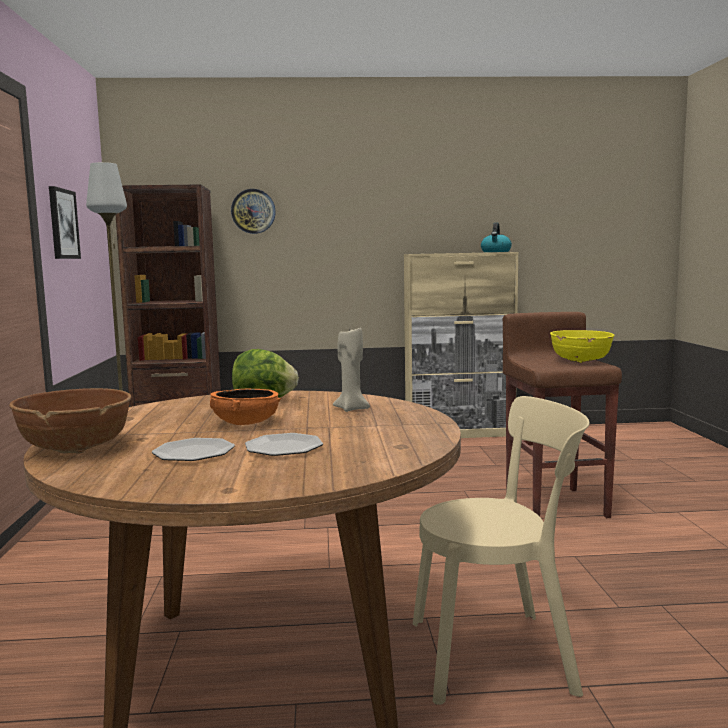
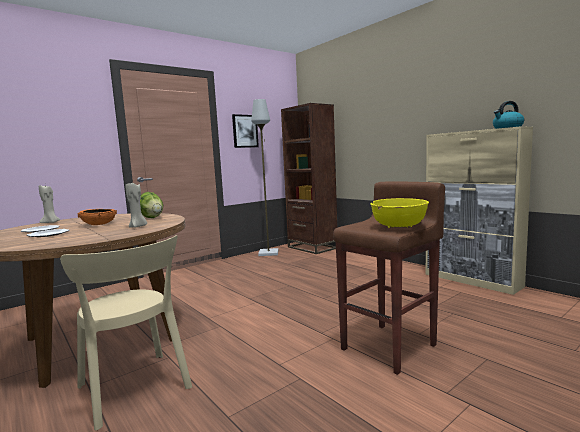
camera: 55 degrees right, 0 degrees up
(76, 448) = (51, 222): brown bowl -> beige candle
(253, 211) = (355, 114): wall clock -> none

